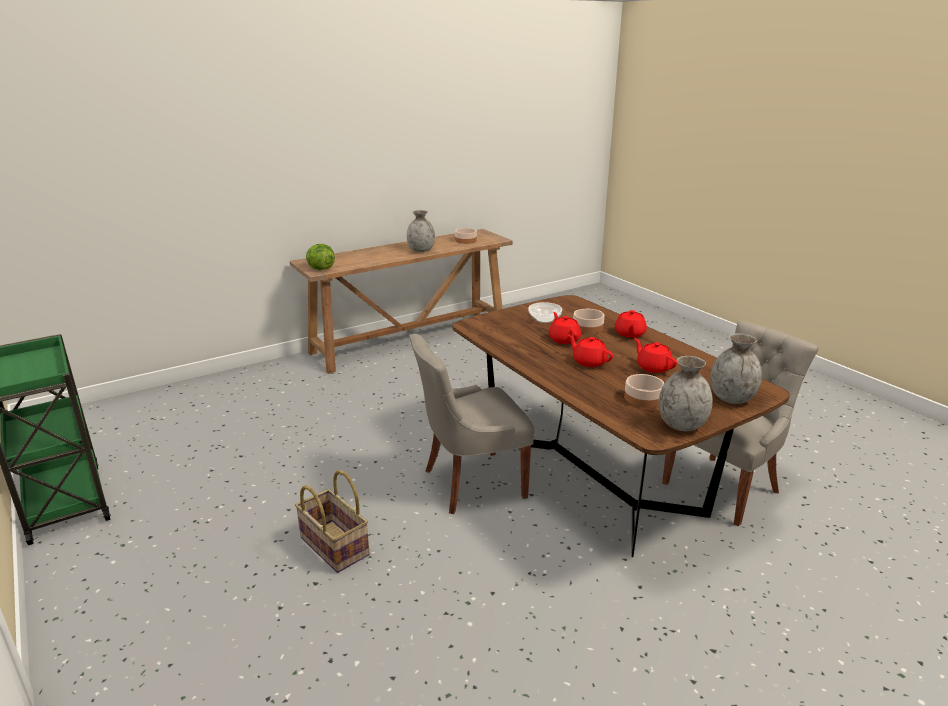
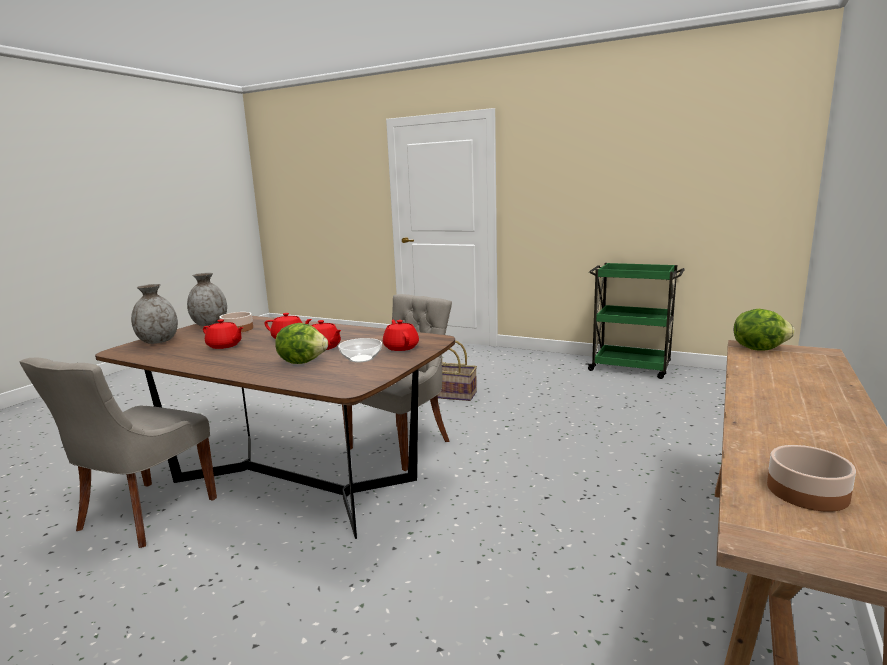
camera: 150 degrees right, 10 degrees down
(421, 250) = (774, 420): grey vase -> none
(587, 327) = (303, 361): bowl -> lettuce
(629, 334) = (249, 366): red teapot -> red teapot (401, 347)

